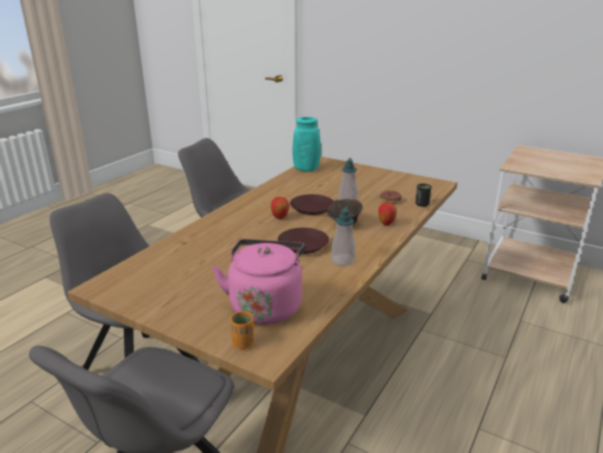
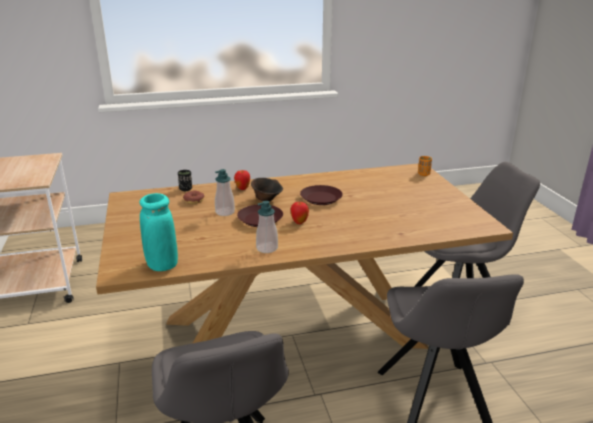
camera: 135 degrees left, 0 degrees up
(266, 305) = (393, 181): pink kettle -> none
(343, 260) = (316, 183): soap dispenser -> soap dispenser (267, 248)

